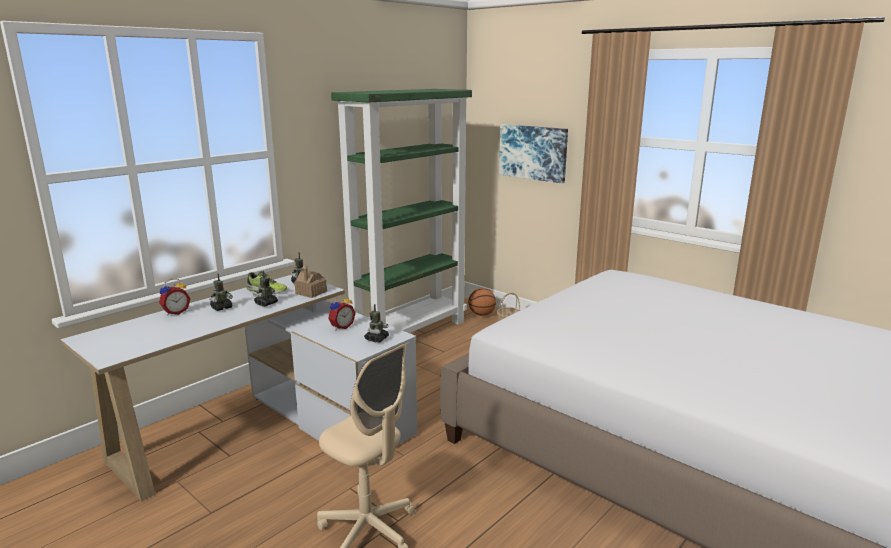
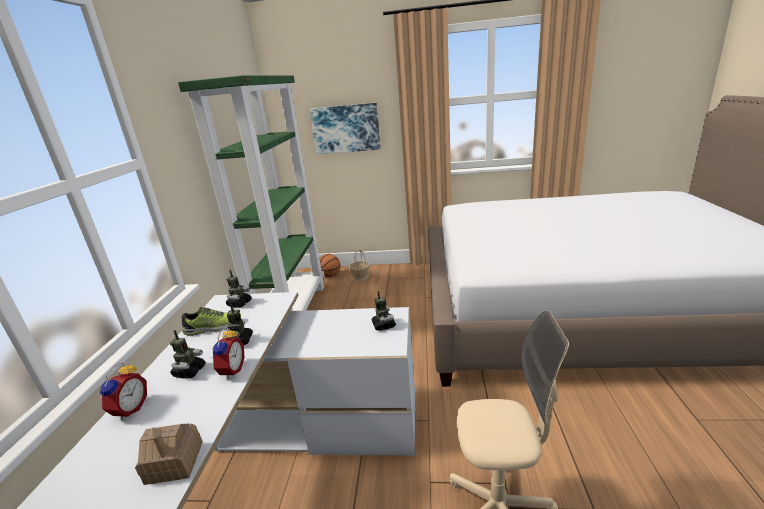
camera: 35 degrees left, 5 degrees up
(311, 292) = (269, 308): toy house -> toy house (174, 463)
(341, 327) = (330, 330): alarm clock -> alarm clock (231, 370)

